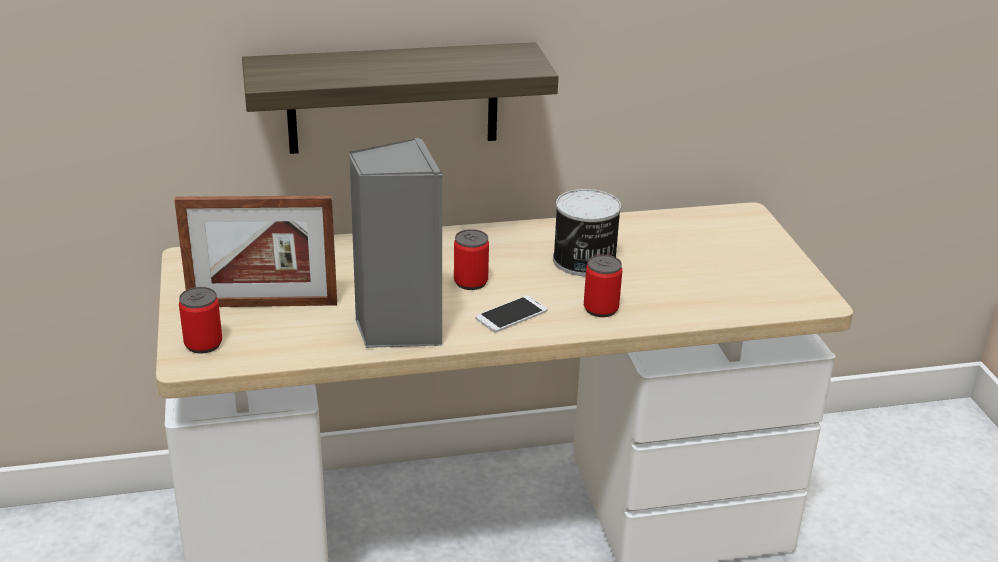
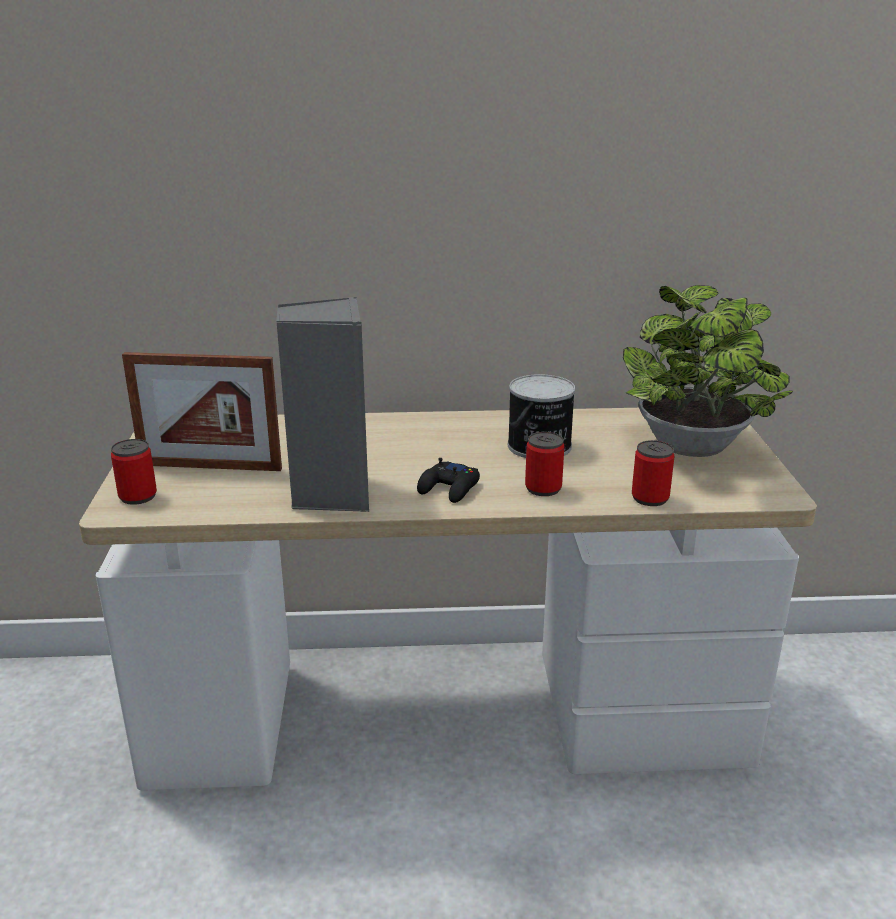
camera: 10 degrees right, 5 degrees down
(393, 98) = (360, 281): shelf -> none
(470, 282) = (419, 458): can -> can (650, 498)
(511, 314) = (449, 488): phone -> black game controller
(732, 257) = (694, 451): none -> potted plant

